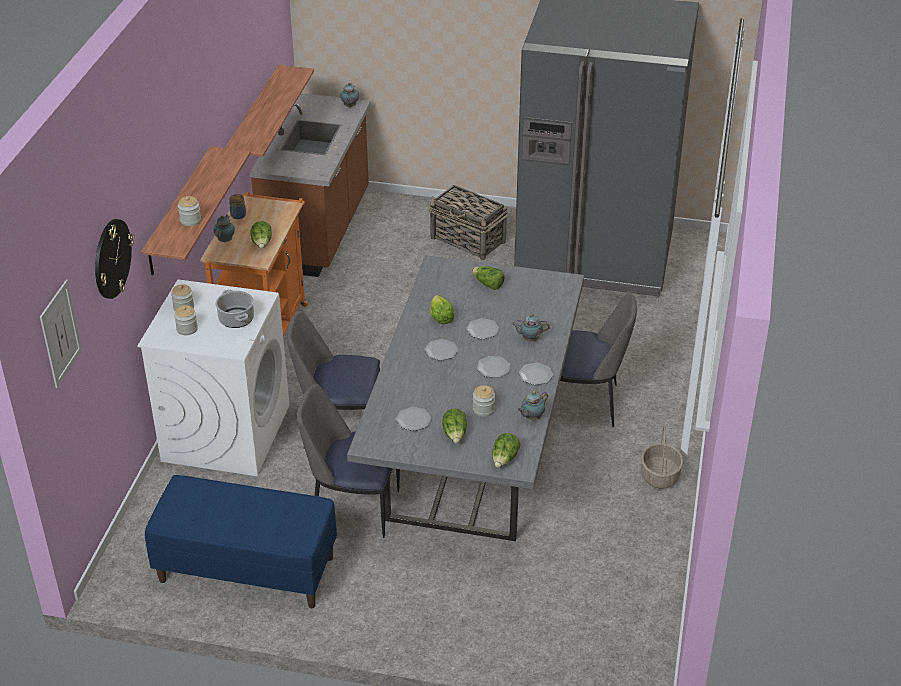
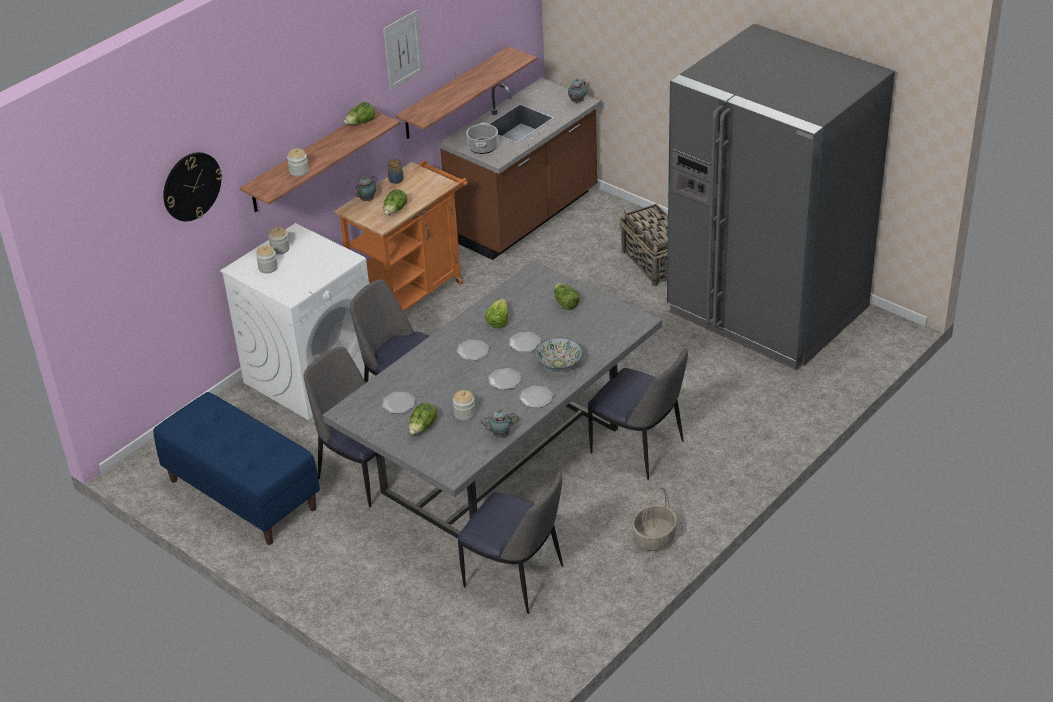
camera: 30 degrees right, 0 degrees up
(60, 333) = (103, 237): picture -> picture (403, 50)
(236, 319) = (312, 270): cooking pot -> cooking pot (482, 147)
(504, 459) = (445, 462): lettuce -> lettuce (361, 123)
(529, 339) = (559, 364): teapot -> bowl
(571, 554) = (516, 578): none -> chair

